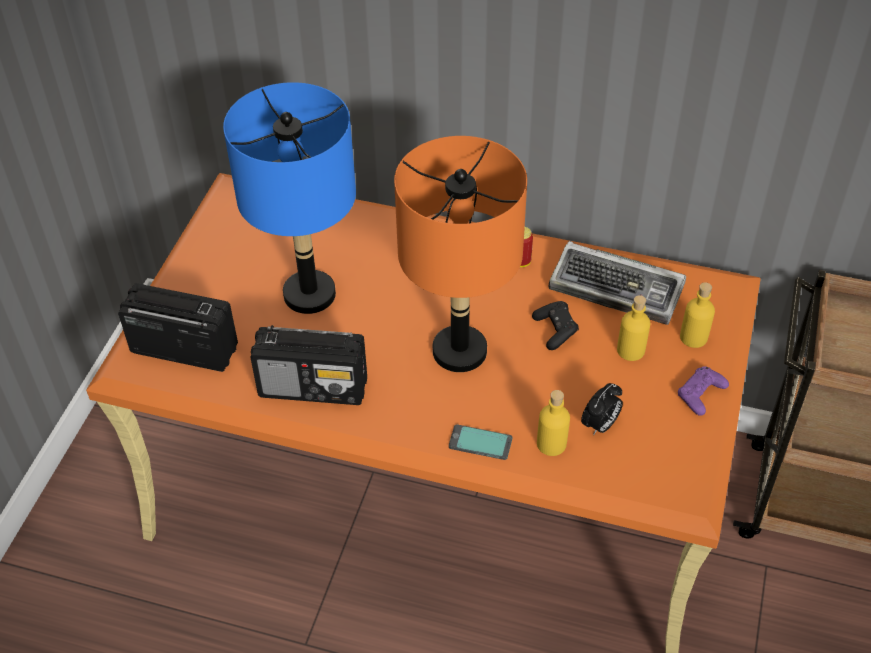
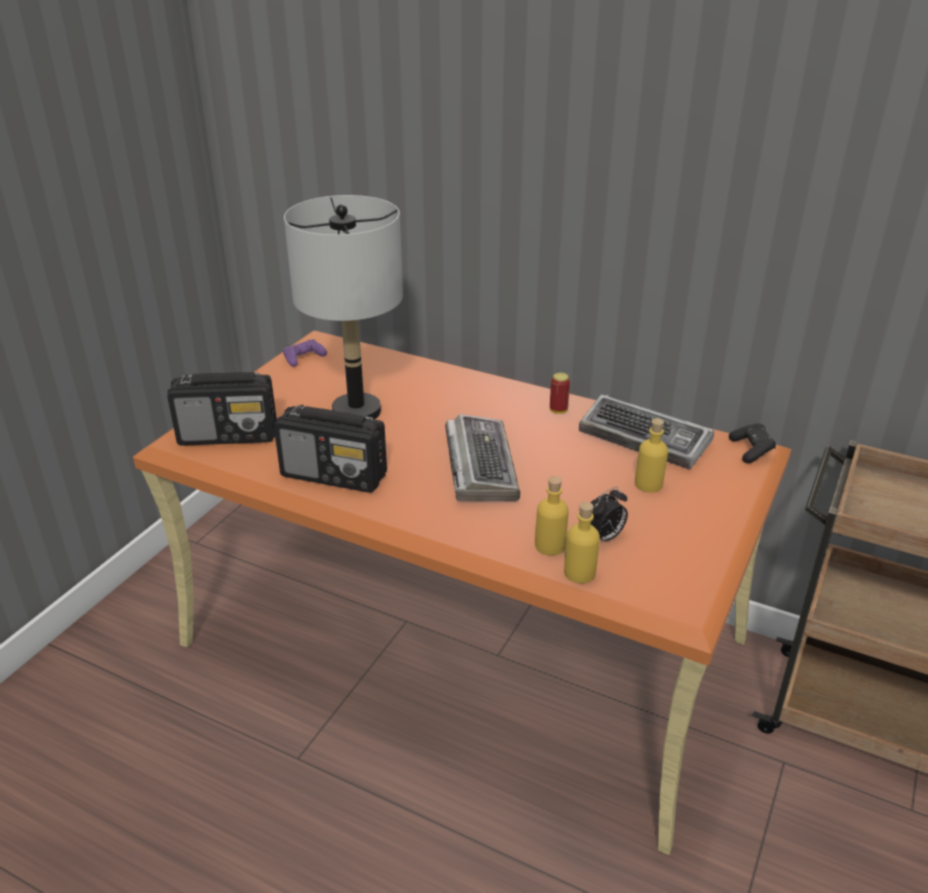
camera: 10 degrees right, 15 degrees down
(183, 349) = (229, 435): radio -> radio turned 150 degrees clockwise
(309, 295) = (356, 412): blue table lamp -> grey table lamp
(459, 351) = (480, 465): orange table lamp -> keyboard
(480, 443) = (478, 536): phone -> none
(555, 330) = (577, 462): black game controller -> black game controller (751, 450)
(693, 337) = (714, 482): yellow bottle -> yellow bottle (579, 573)
(700, 394) = (713, 526): purple game controller -> purple game controller (303, 357)

